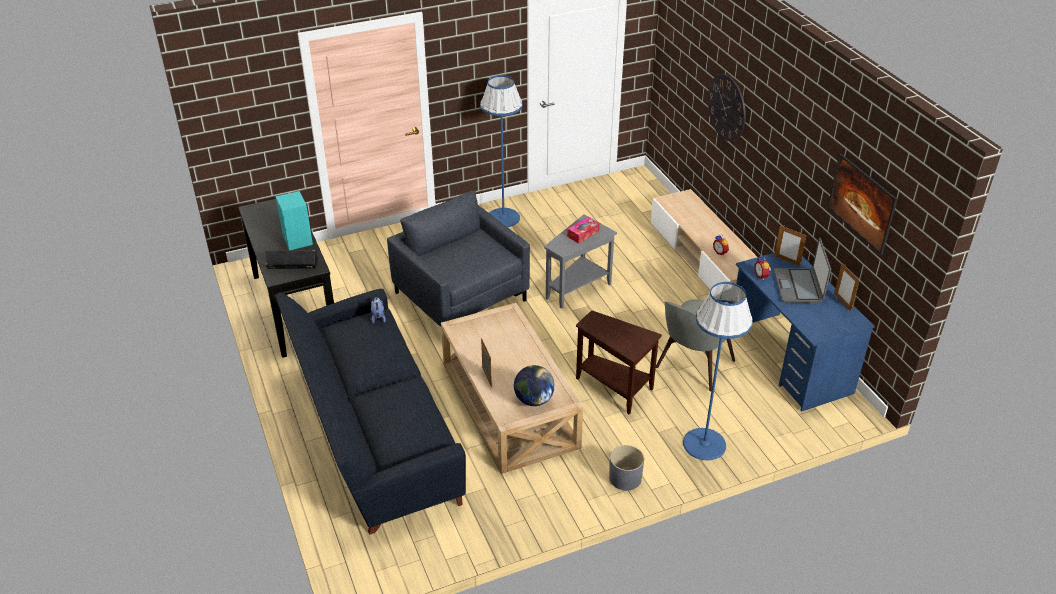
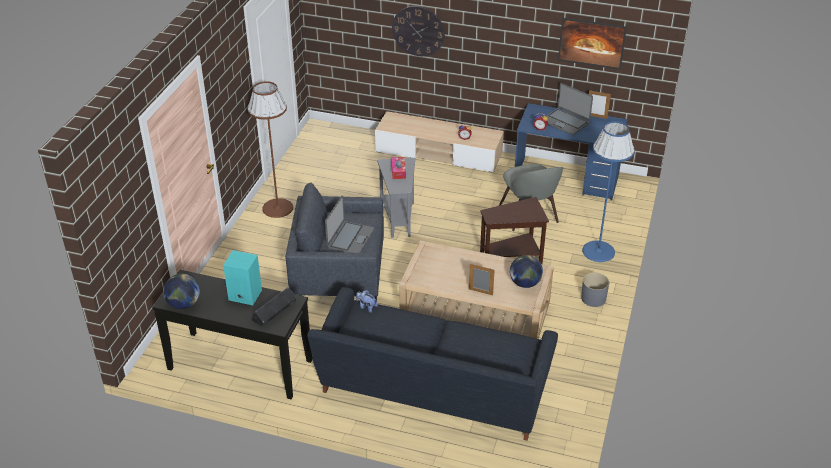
camera: 50 degrees left, 0 degrees up
(255, 218) = (184, 304): none -> globe
(458, 260) = (350, 239): none -> laptop
(503, 217) = (277, 208): blue floor lamp -> brown floor lamp
(787, 260) = (537, 112): picture frame -> none

